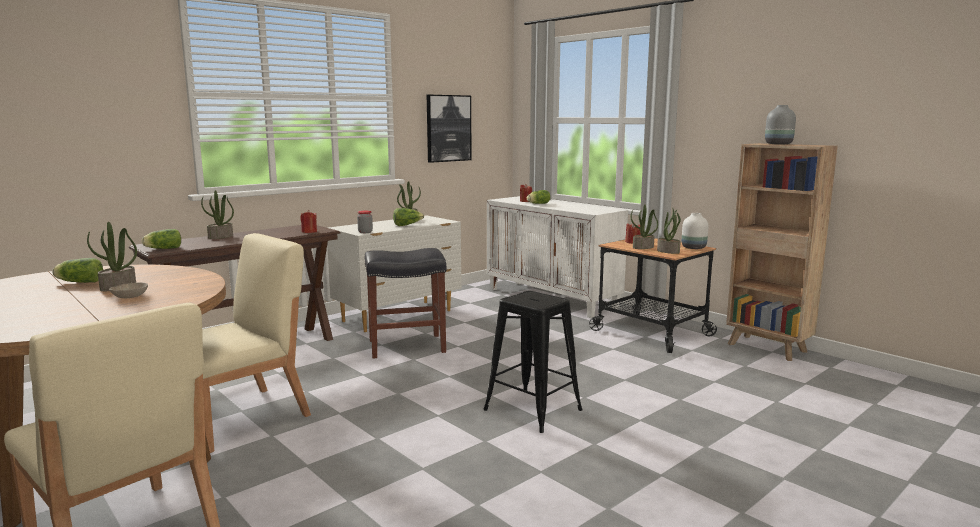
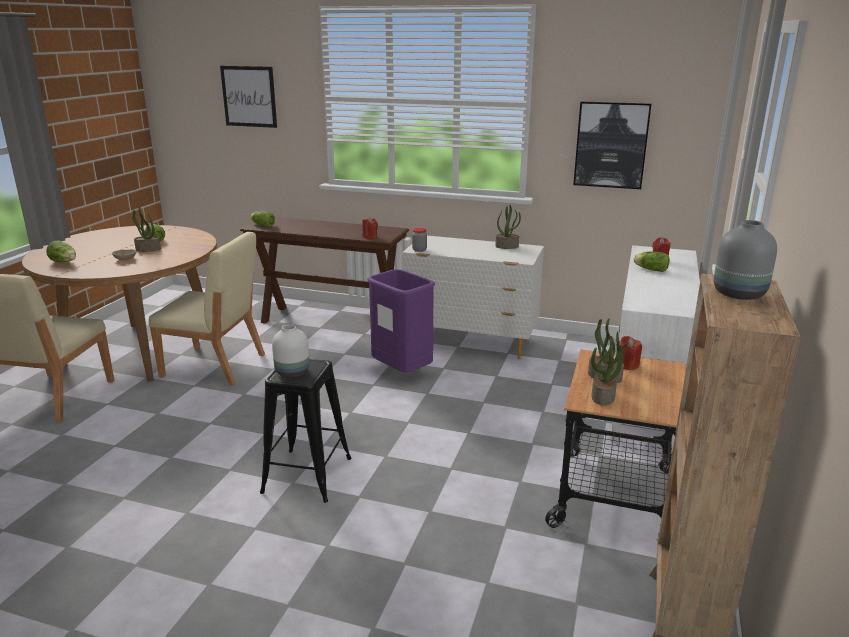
camera: 60 degrees right, 10 degrees up
(70, 92) = (249, 96): none -> picture
(220, 237) = (318, 224): potted plant -> none
(407, 225) = (476, 253): lettuce -> lettuce (65, 262)
(408, 346) = (402, 372): black stool -> purple trash can
(693, 248) = (657, 410): white vase -> white vase (291, 372)

